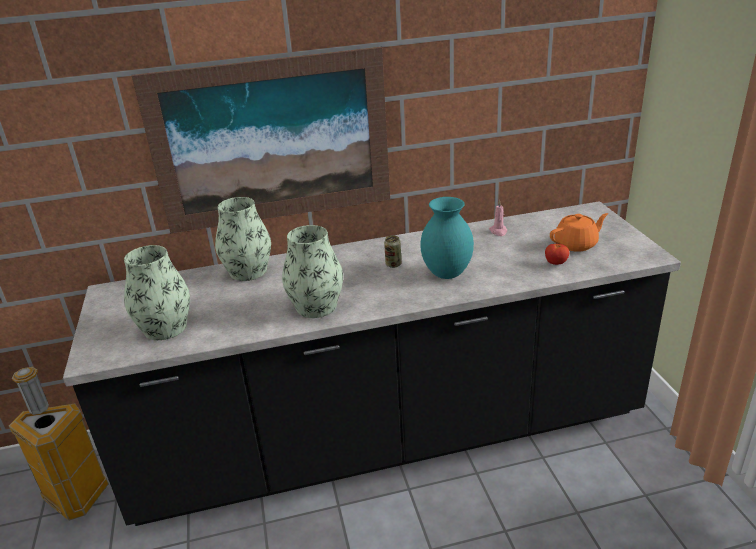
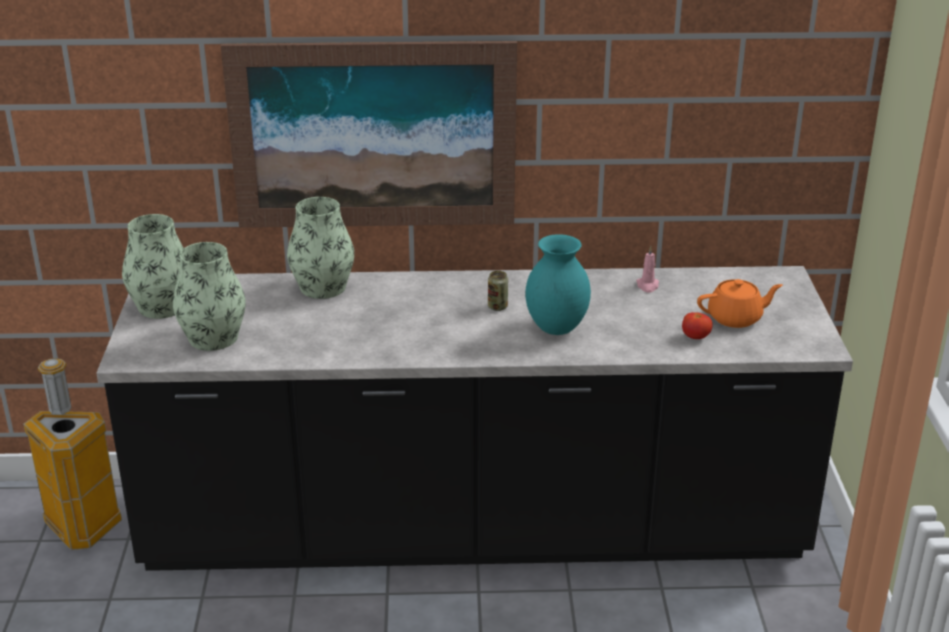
camera: 10 degrees right, 0 degrees up
(316, 306) = (388, 341): vase -> vase (162, 306)

